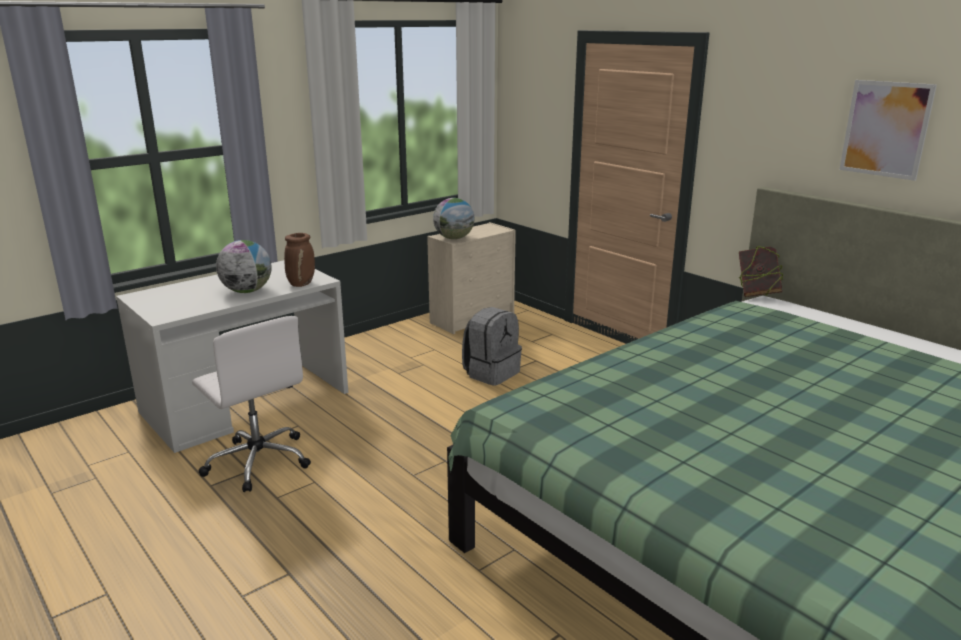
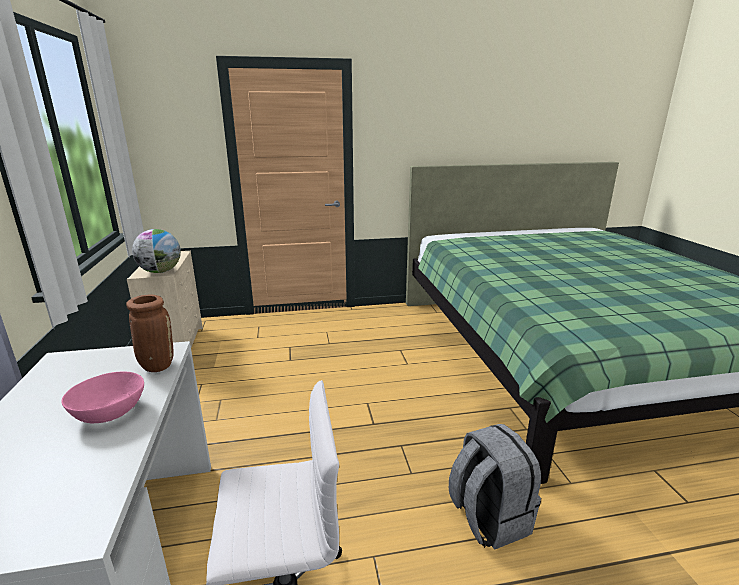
camera: 60 degrees left, 0 degrees up
(247, 291) = (109, 412): globe -> pink bowl
(491, 373) = (283, 372): grey backpack -> grey backpack (488, 518)
(757, 293) = (427, 235): book -> none
(885, 129) = (478, 118): picture -> none

